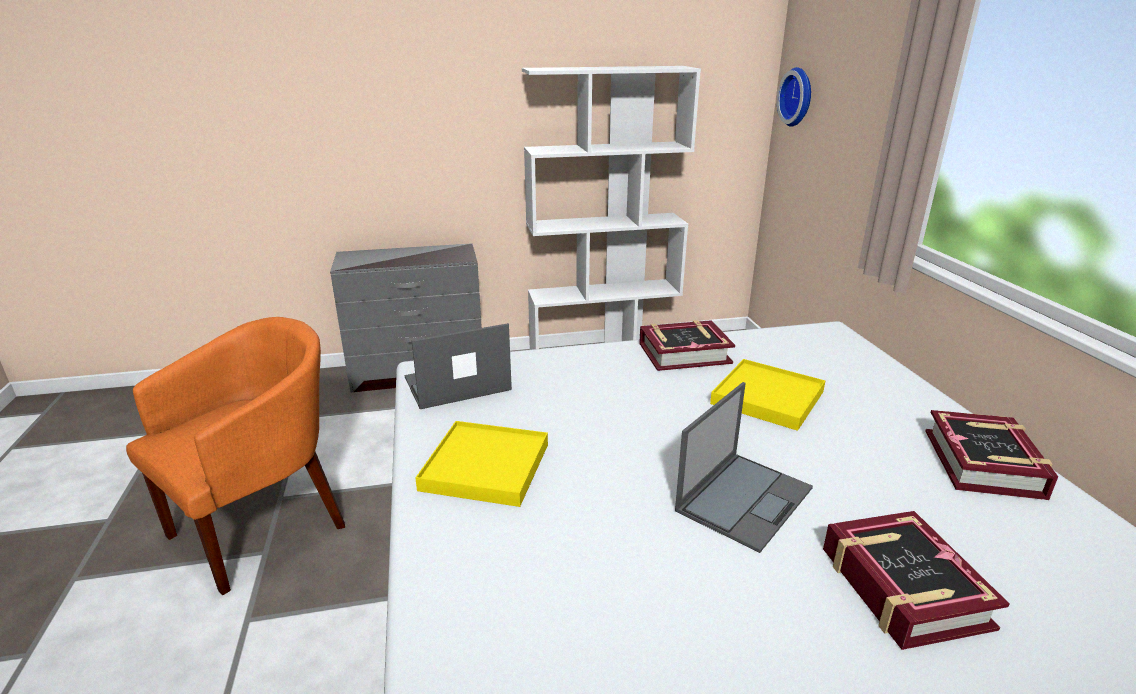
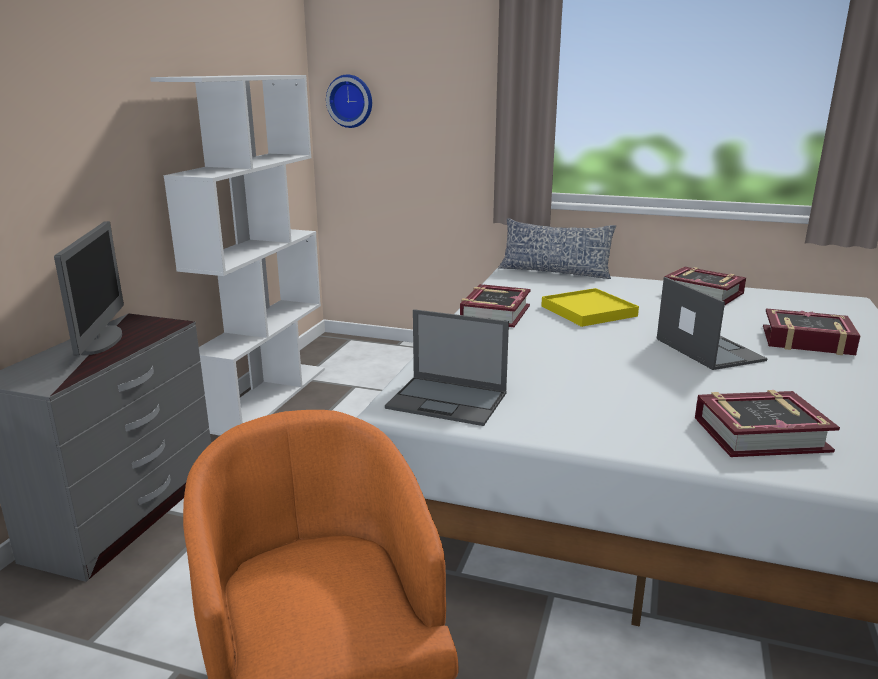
camera: 60 degrees left, 5 degrees down
(419, 253) = (102, 340): none -> monitor
(456, 384) = (448, 401): laptop -> laptop turned 75 degrees counterclockwise
(485, 467) = (613, 416): yellow tray -> none
(510, 569) = (760, 434): none -> book
(877, 350) = (554, 271): none -> pillow

